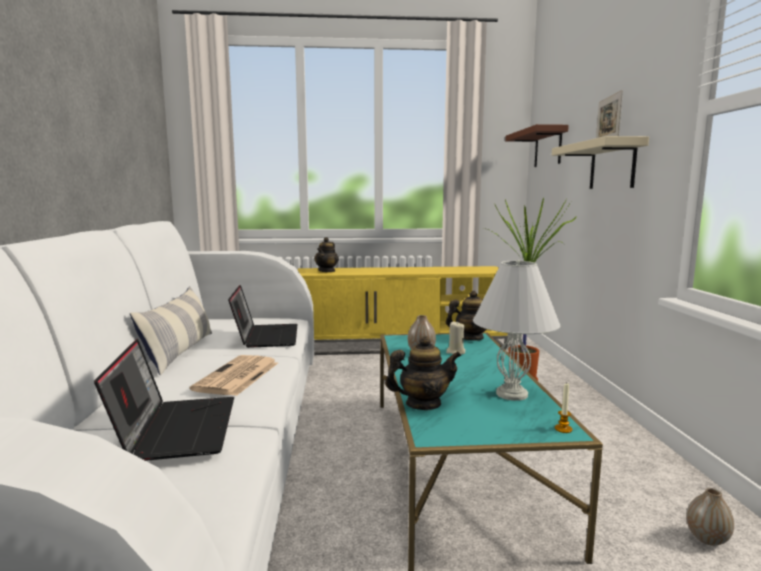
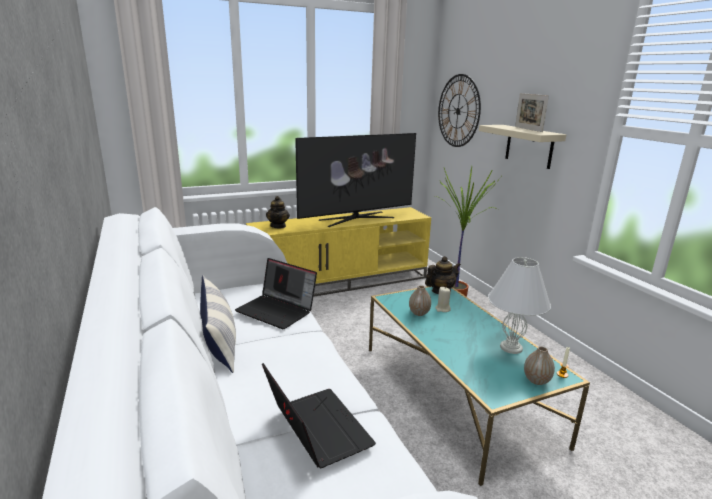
camera: 20 degrees left, 10 degrees up
(237, 376) = (303, 363): newspaper -> none
(265, 336) = (277, 310): laptop -> laptop turned 150 degrees clockwise
(418, 270) = (356, 219): none -> television
(423, 404) = (465, 368): teapot -> none
(548, 148) = (458, 111): brown shelf -> wall clock
(707, 538) = (621, 417): vase -> vase (536, 380)

